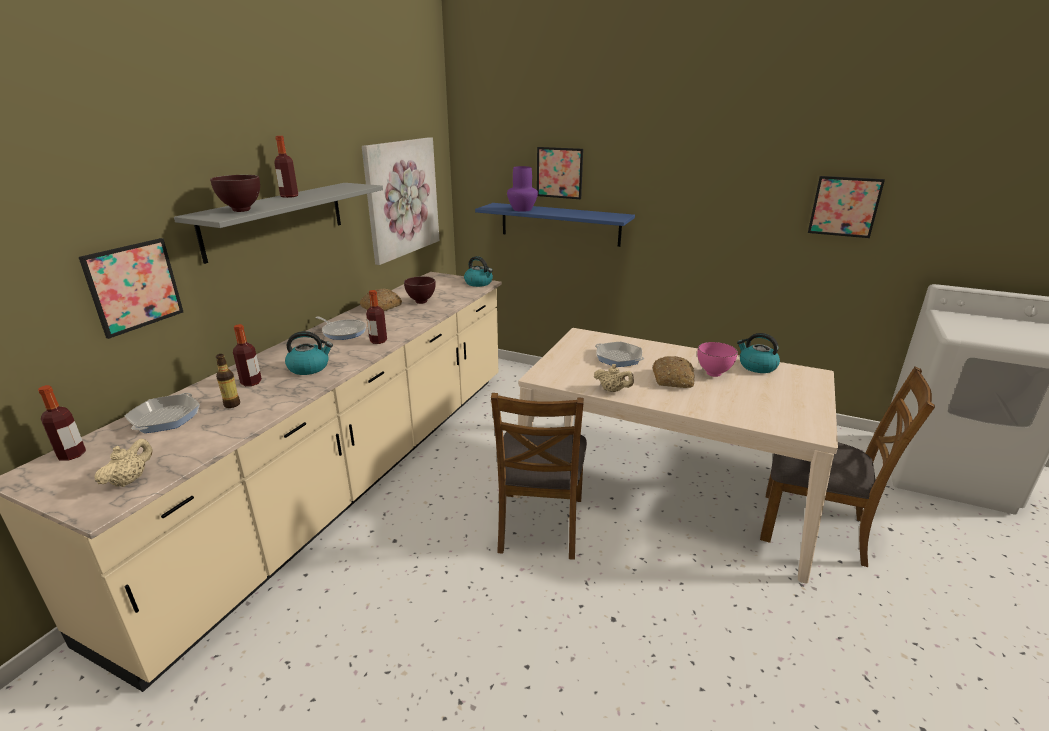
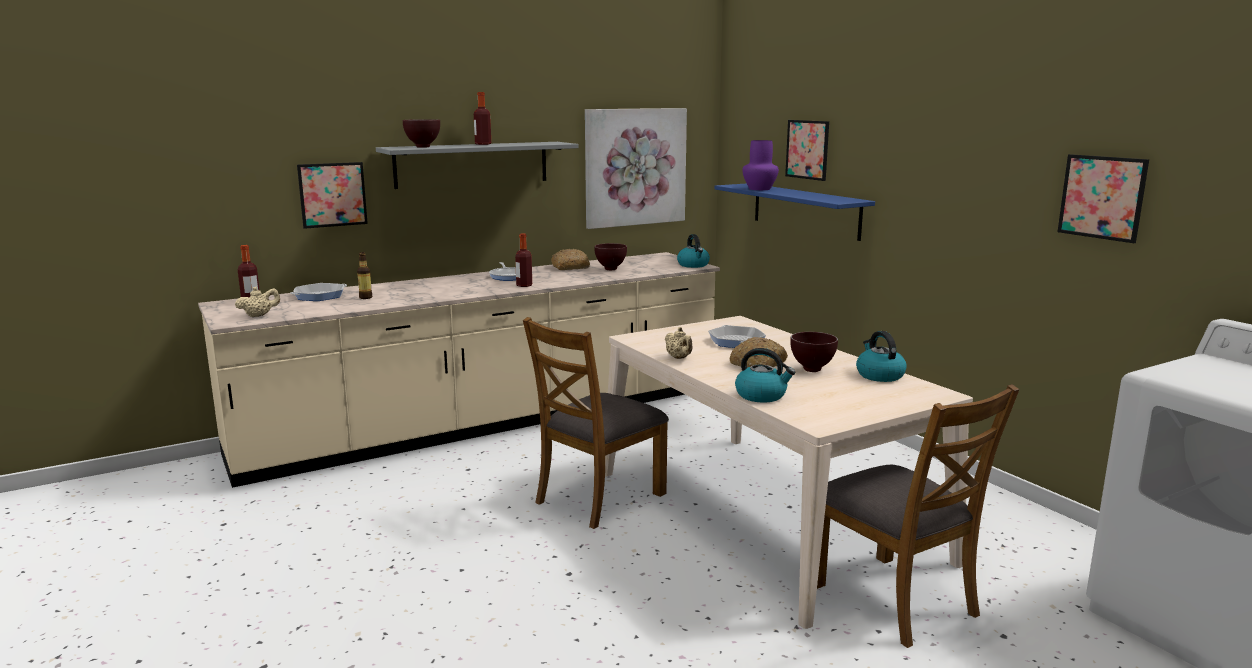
camera: 35 degrees right, 10 degrees down
(251, 382) = (396, 290): bottle -> none
(309, 367) = (446, 290): kettle -> kettle (762, 395)
(714, 374) = (813, 370): pink bowl -> brown bowl

